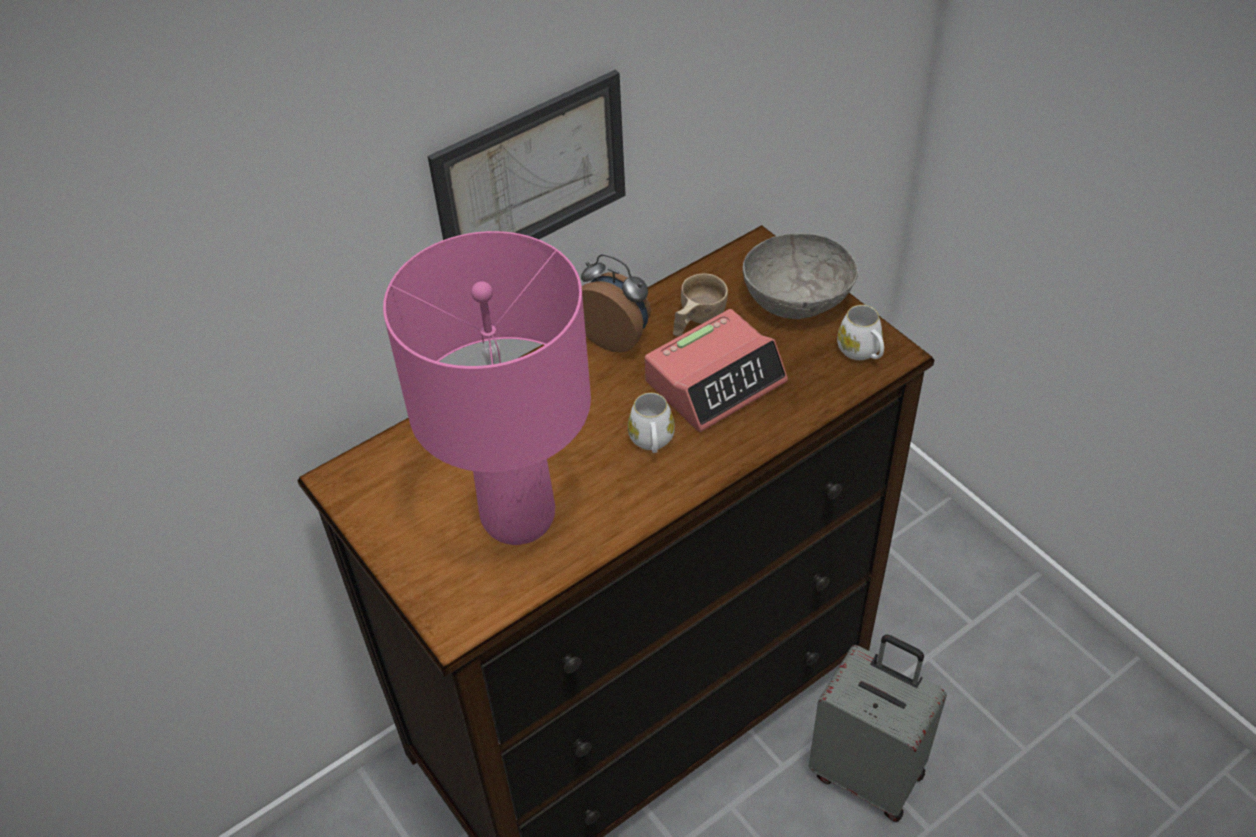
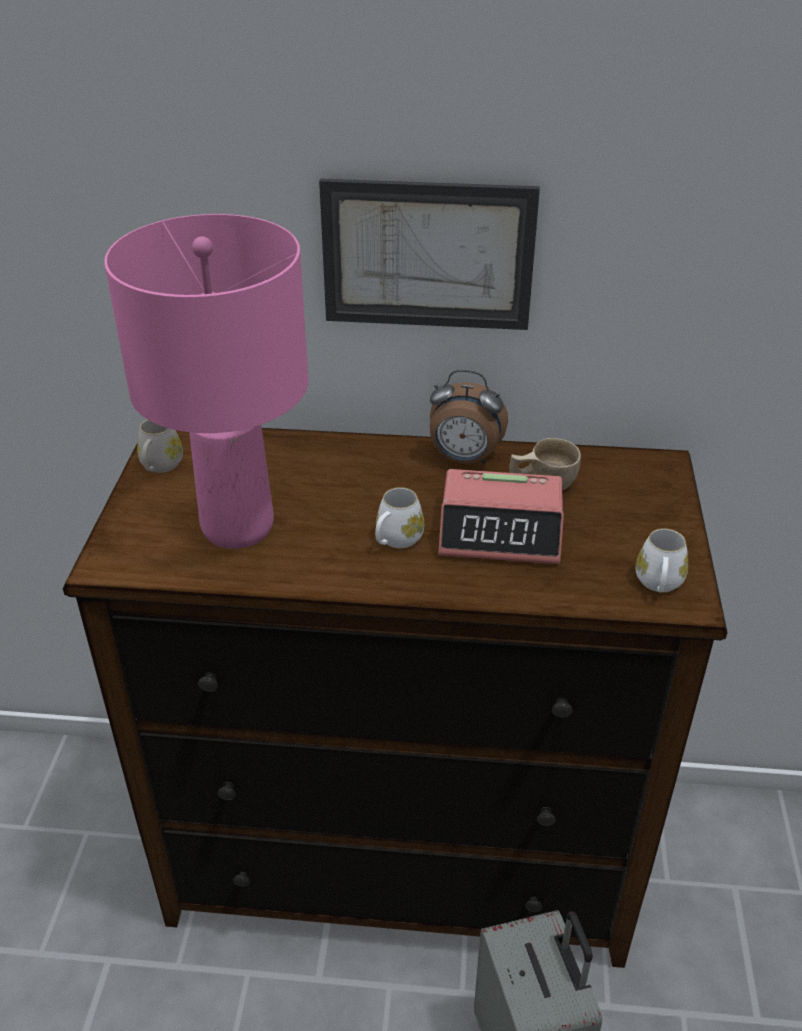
camera: 40 degrees right, 10 degrees down
(375, 511) = (159, 466): none -> white mug
(615, 337) = (464, 459): alarm clock -> alarm clock turned 120 degrees clockwise
(797, 298) = (651, 514): grey bowl -> none

